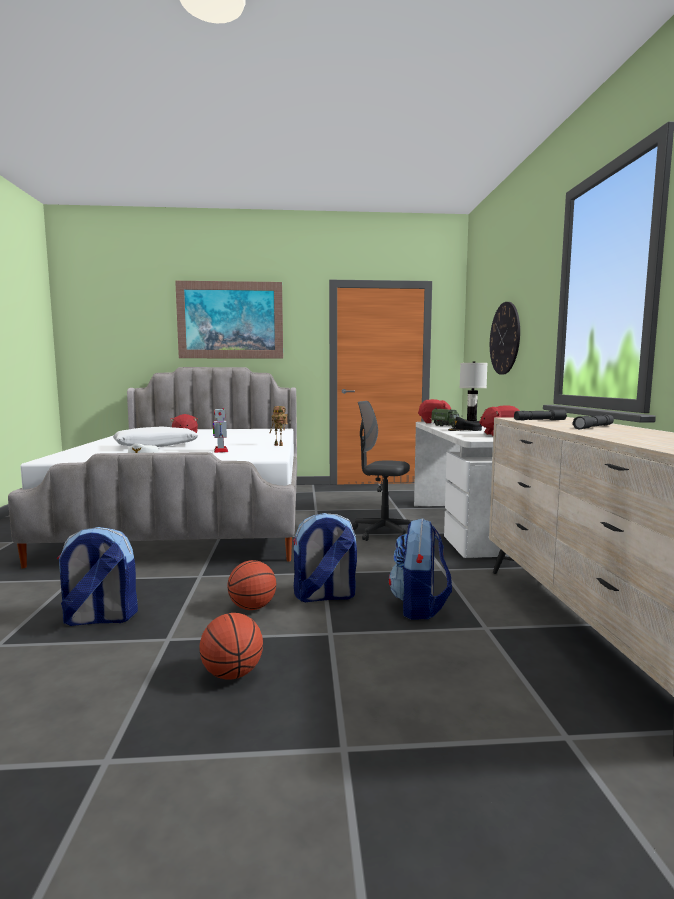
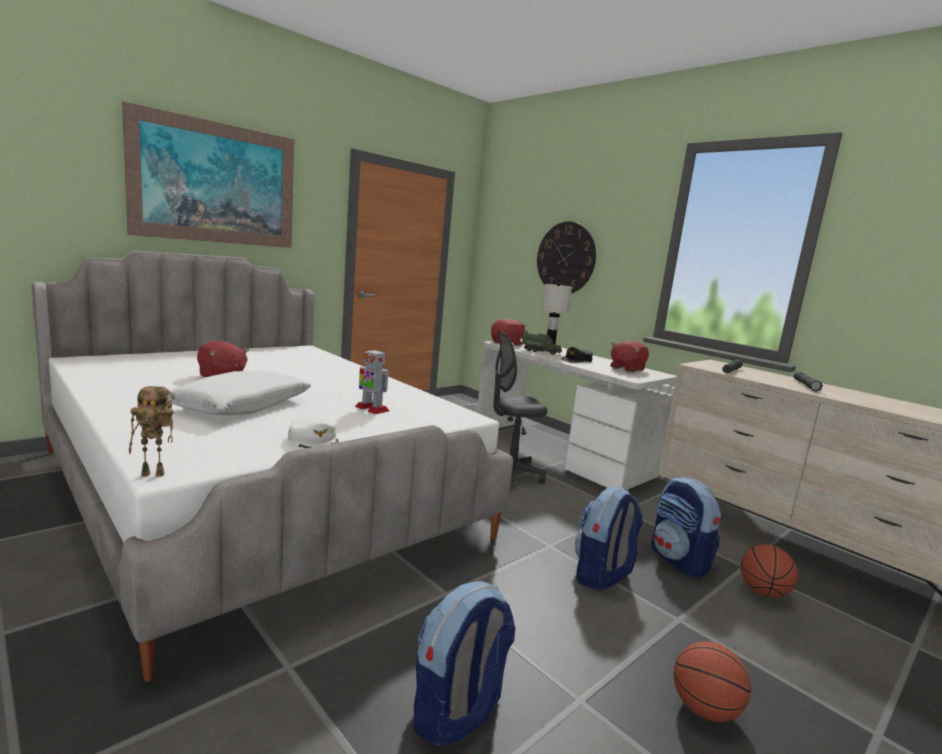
camera: 40 degrees left, 5 degrees up
(252, 607) = (574, 617): basketball -> basketball (762, 592)
(279, 445) = (405, 388): toy robot -> toy robot (155, 474)

